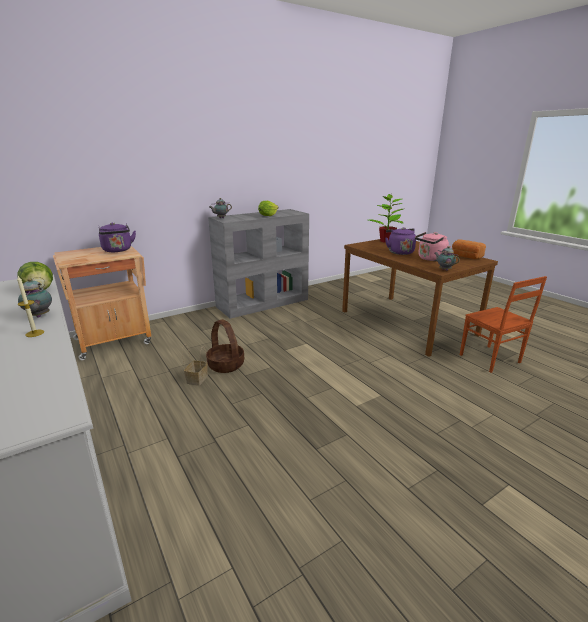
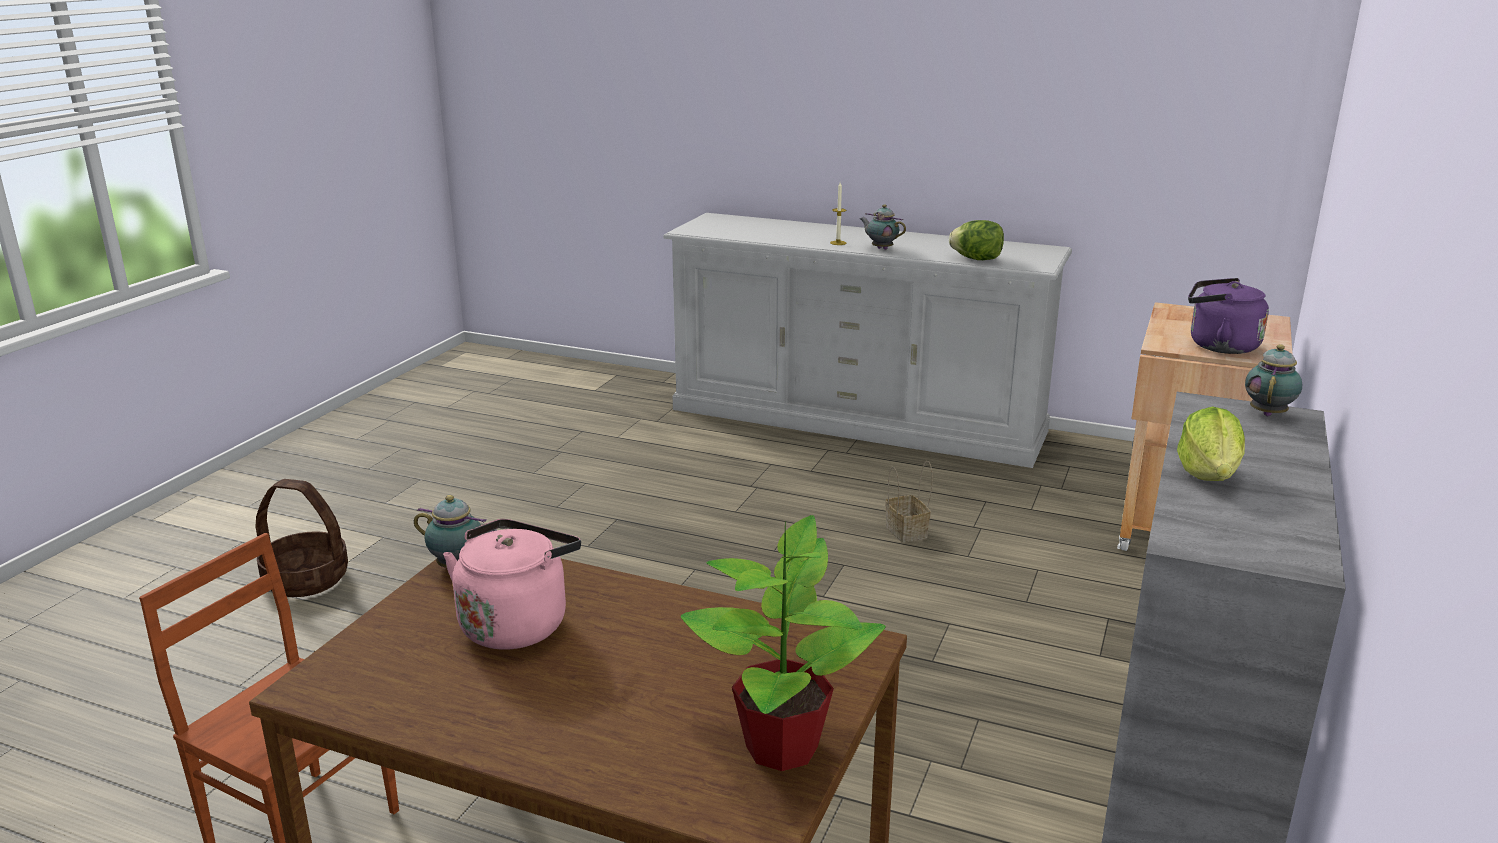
camera: 145 degrees right, 0 degrees up
(225, 365) = (907, 568): basket -> basket (307, 579)
(399, 252) = (652, 641): purple kettle -> none
(465, 257) = (380, 691): bread -> none

